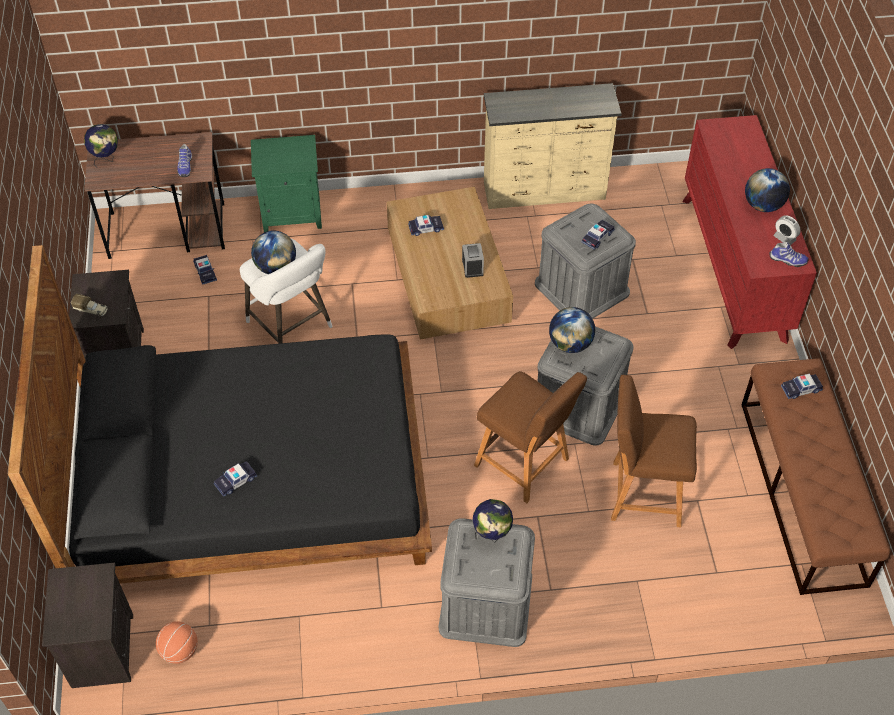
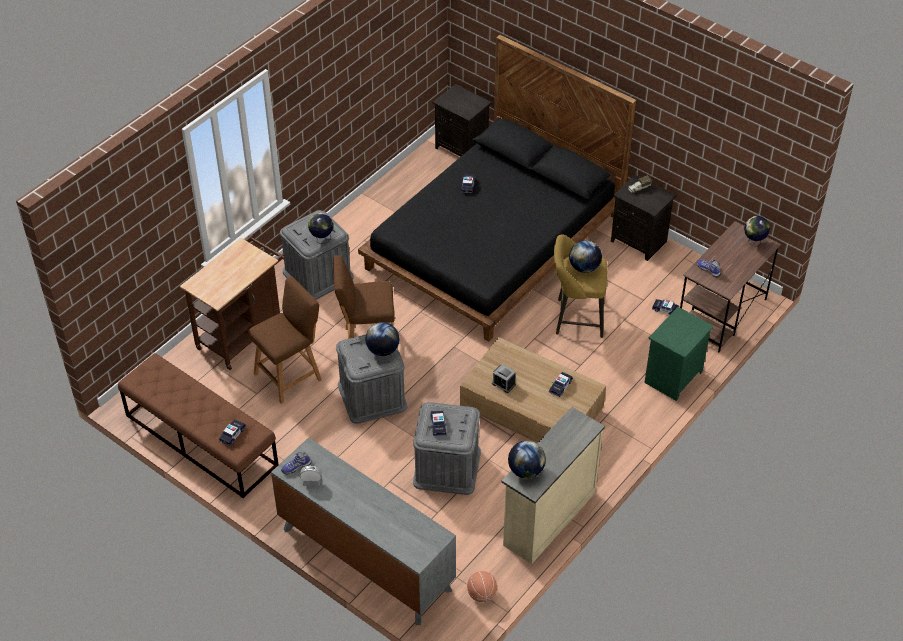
camera: 135 degrees right, 5 degrees down
(180, 650) = (430, 169): basketball -> basketball (481, 594)
(292, 327) = (576, 318): white stool -> yellow stool
(648, 591) = (243, 333): none -> brown cart
(733, 268) = (365, 559): red dresser -> grey dresser
(763, 205) = (346, 496): globe -> globe (526, 470)

